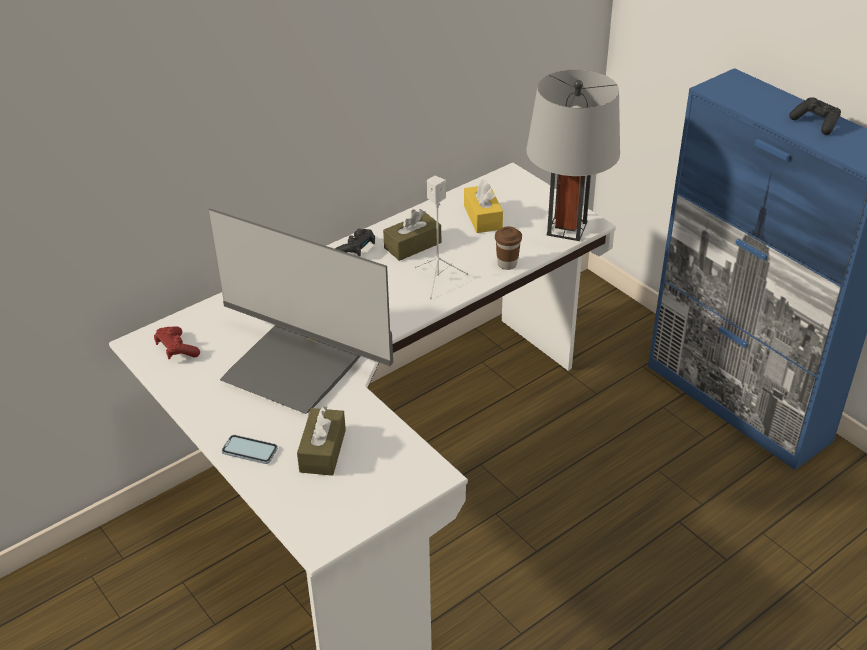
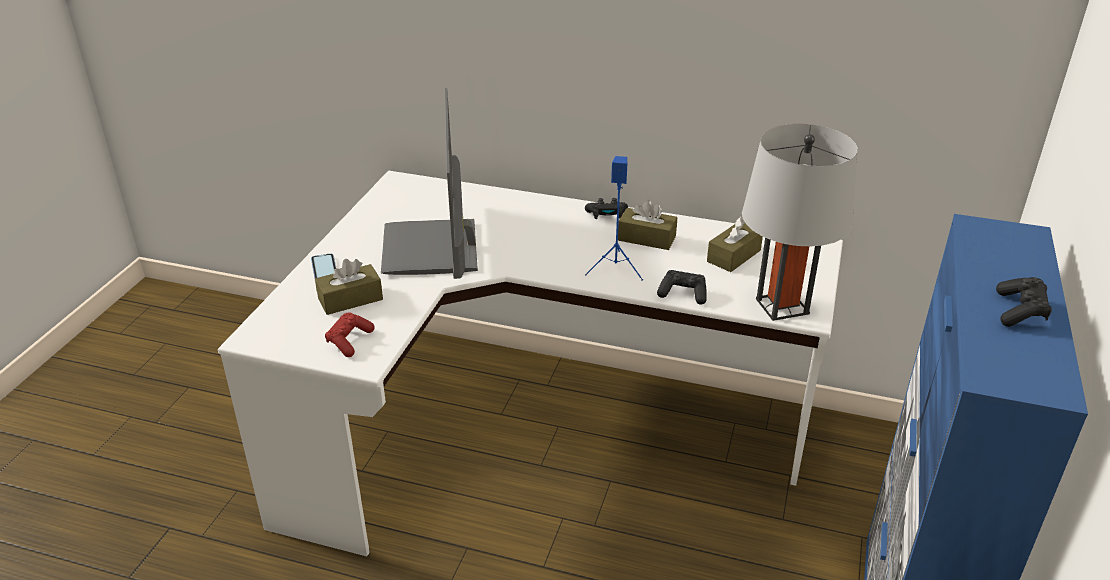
camera: 55 degrees right, 5 degrees down
(177, 350) = (404, 196): red game controller -> red game controller (349, 341)
(438, 280) = (616, 268): white speaker -> blue speaker
(482, 217) = (733, 256): yellow tissue box -> brown tissue box
(507, 264) = (683, 294): brown cup -> black game controller

